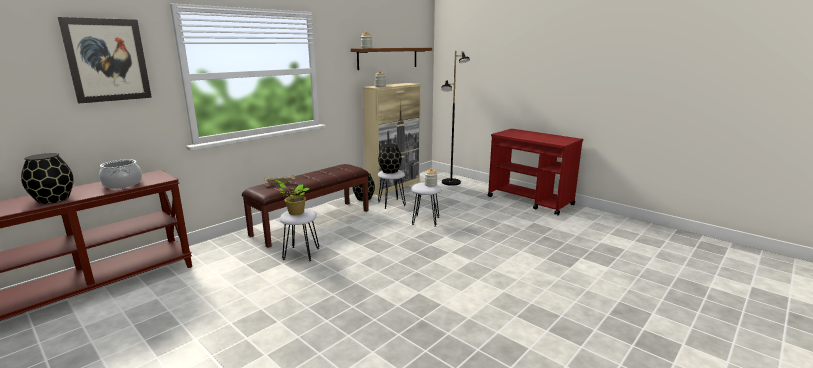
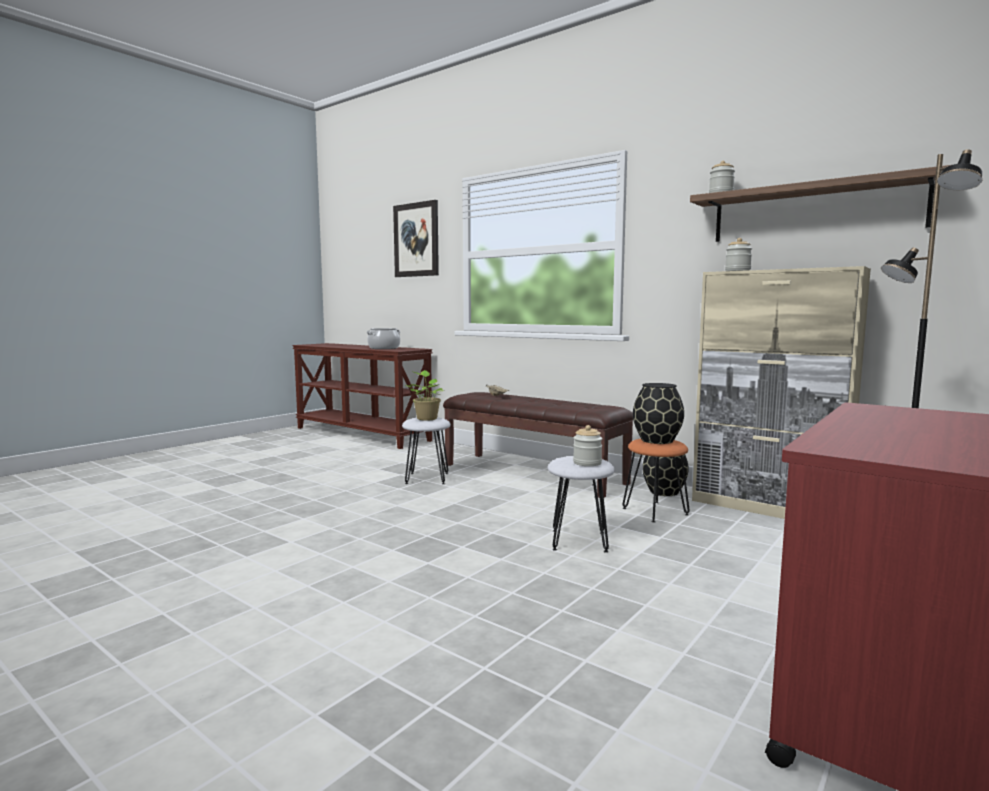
camera: 85 degrees right, 10 degrees down
(54, 199) = (348, 346): black vase -> none
(391, 203) = (655, 511): white stool -> orange stool

